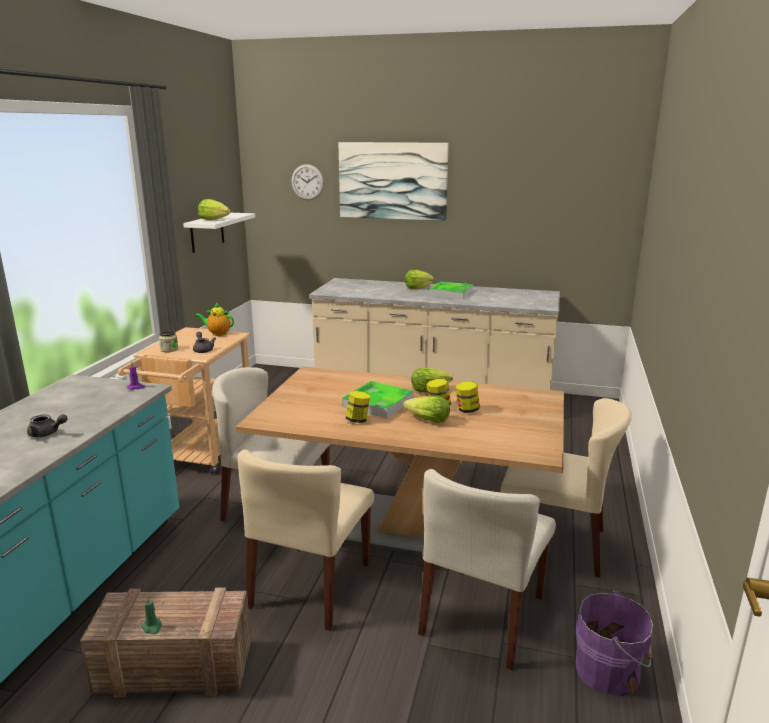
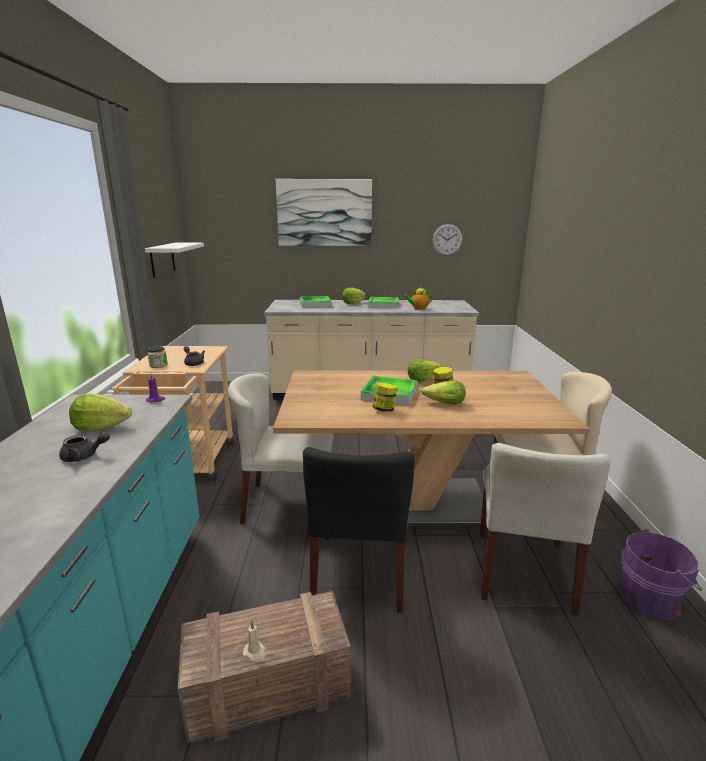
camera: 15 degrees left, 0 degrees up
(152, 627) = (255, 653): green candle -> beige candle
(213, 219) = (171, 246): lettuce -> lettuce (101, 427)
(217, 333) = (197, 349): teapot -> teapot (418, 309)
(307, 182) = (247, 215): wall clock -> wall clock (447, 240)
(311, 585) = (360, 571): beige chair -> black chair
(373, 287) = (315, 304): none -> tray
(467, 410) = (468, 392): jar -> none

